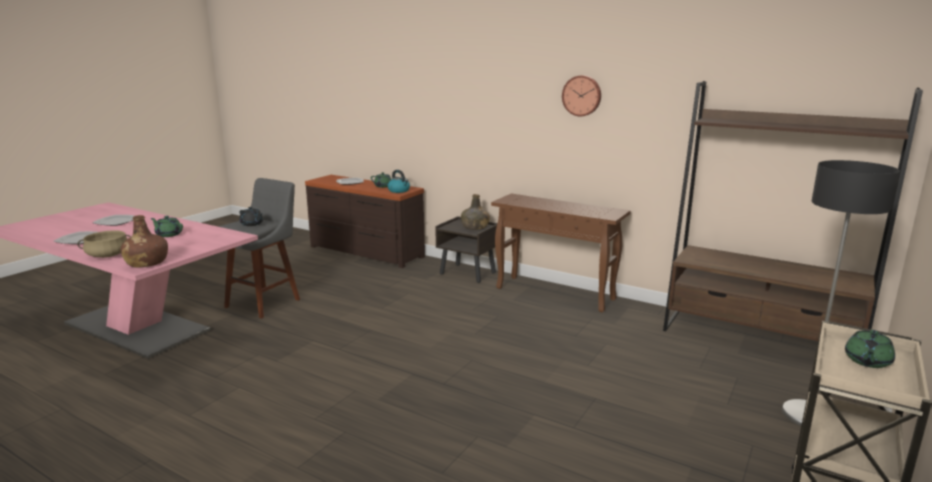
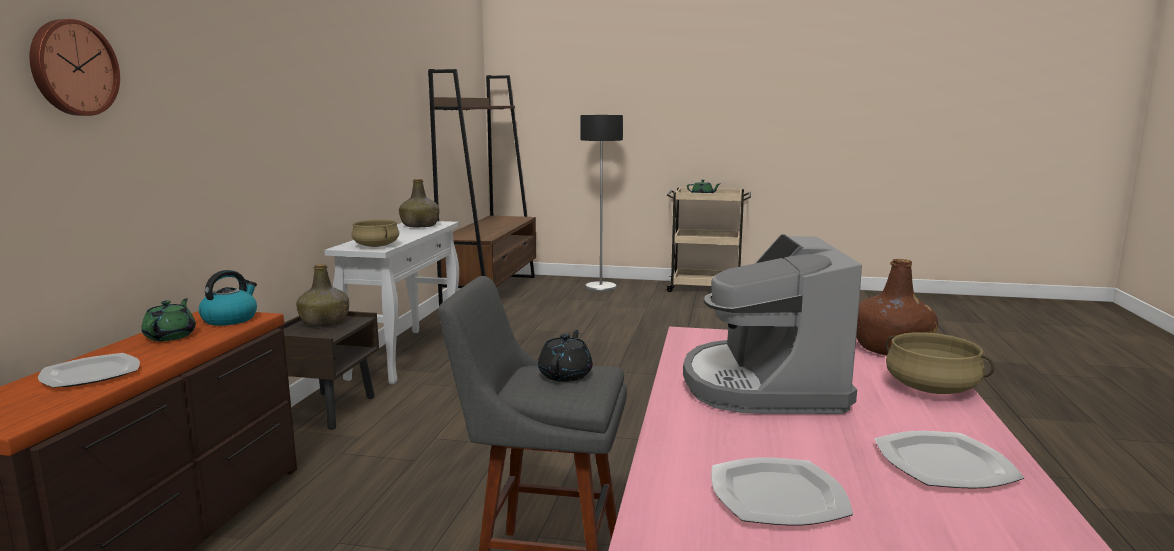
camera: 110 degrees left, 5 degrees down
(168, 234) = (763, 385): green teapot -> coffee machine
(513, 201) = (376, 246): none -> beige cooking pot
(556, 293) = (405, 354): brown console table -> white console table
(582, 95) = (358, 88): wall clock -> wall clock (72, 68)
(594, 211) = (420, 226): none -> green bottle

